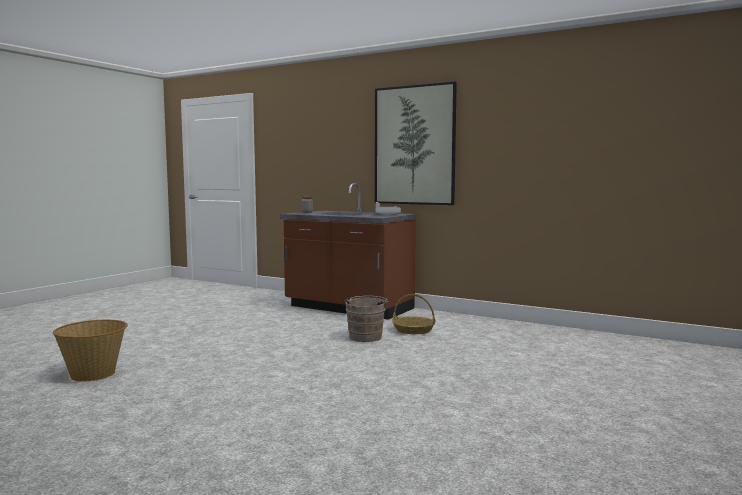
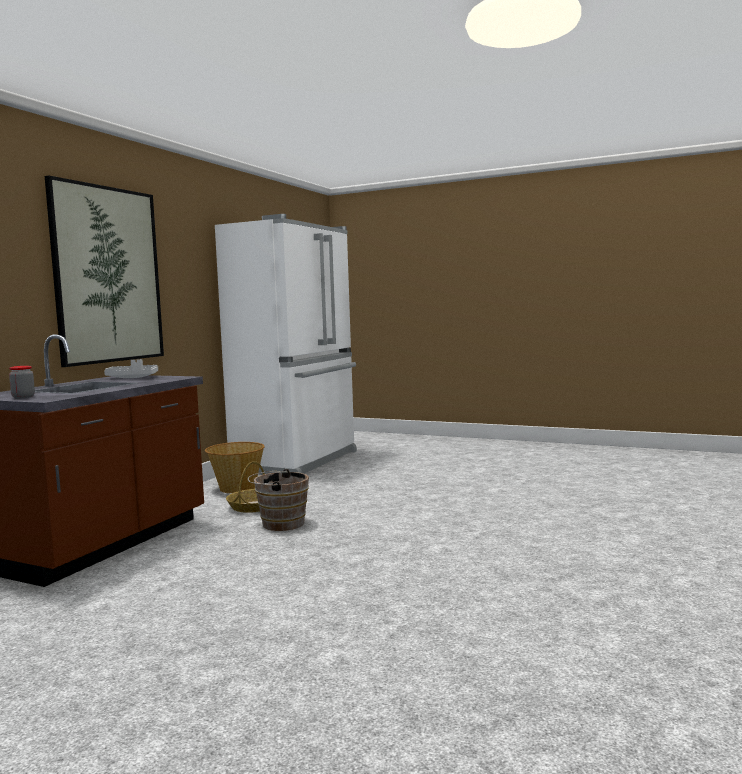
camera: 95 degrees left, 0 degrees up
(94, 374) = (500, 664): basket -> basket (237, 488)
(576, 340) = (299, 461): none -> white fridge

